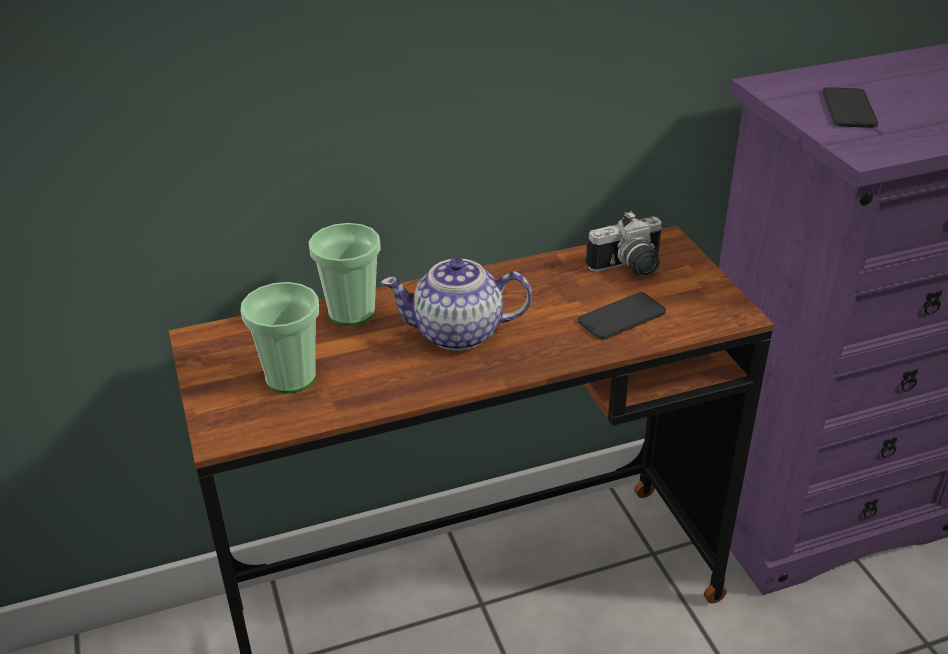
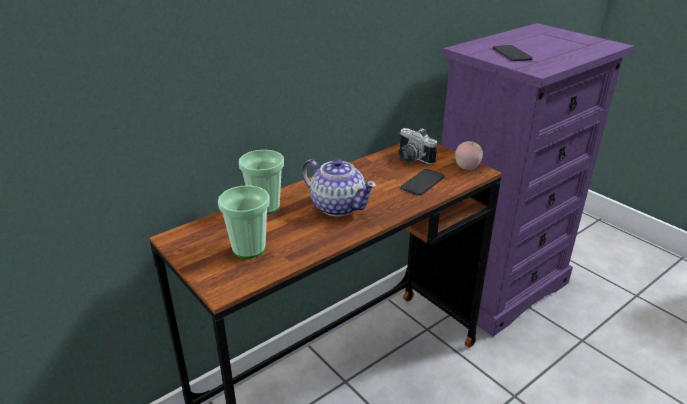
camera: 20 degrees left, 5 degrees down
(459, 333) = (338, 206): teapot -> teapot turned 120 degrees counterclockwise
(630, 268) = (410, 159): camera -> camera turned 90 degrees clockwise
(716, 304) = (467, 168): none -> apple

